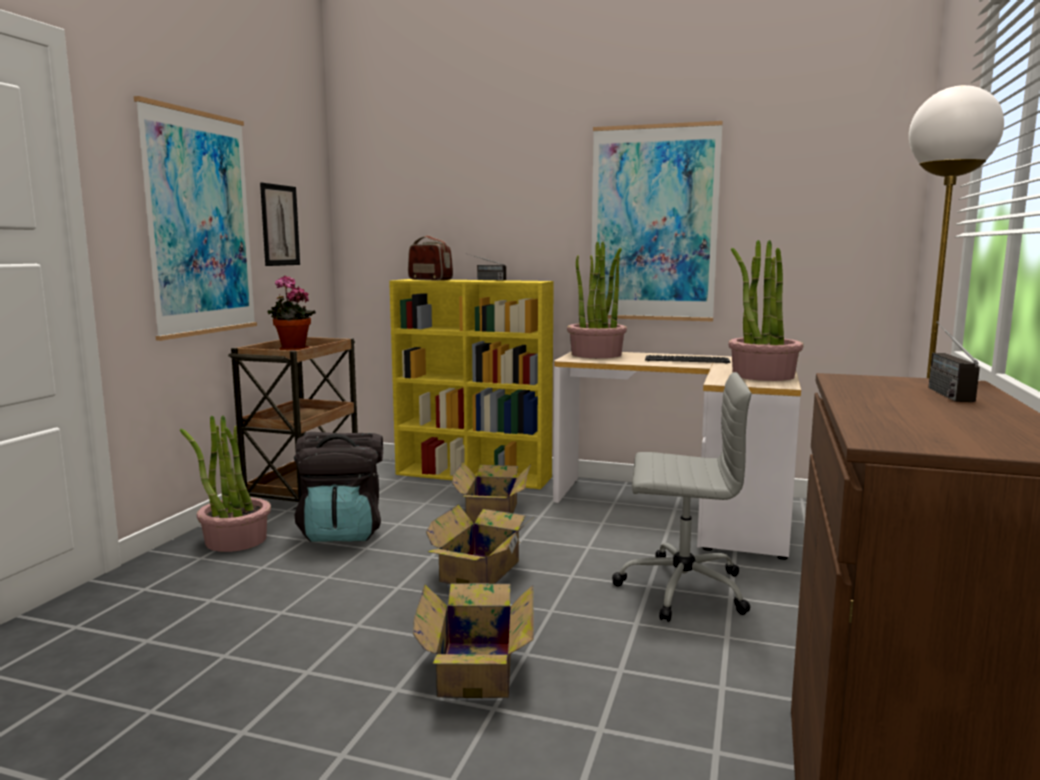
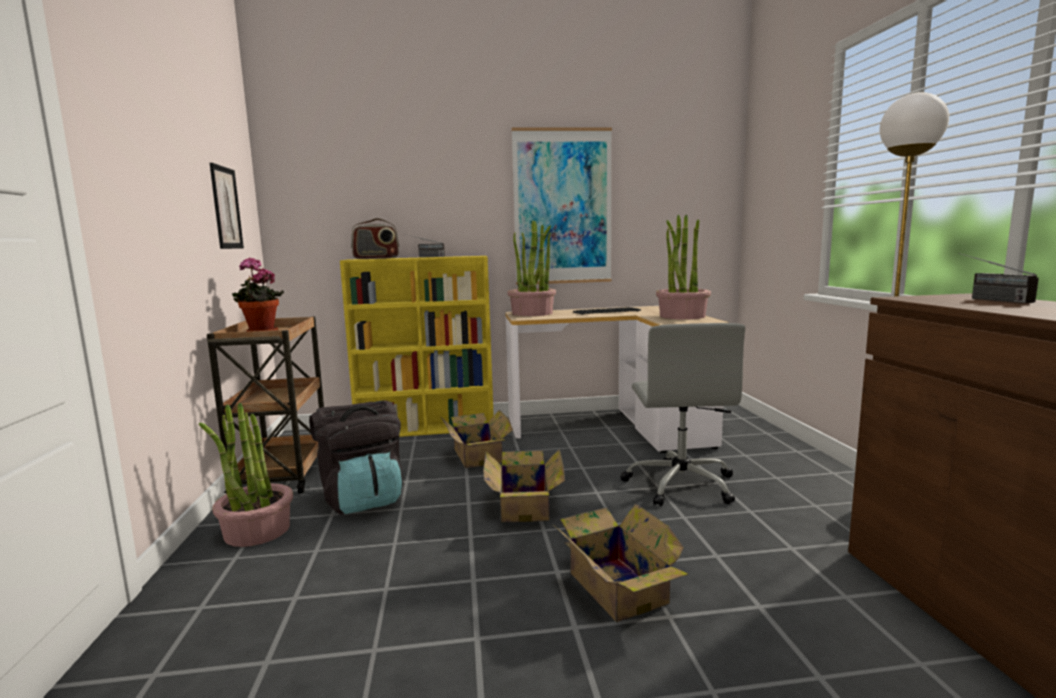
camera: 25 degrees left, 0 degrees up
(200, 224) = (170, 201): picture -> none
(430, 279) = (376, 258): radio -> radio turned 150 degrees clockwise
(680, 588) = (680, 484): grey office chair -> grey office chair turned 105 degrees clockwise

